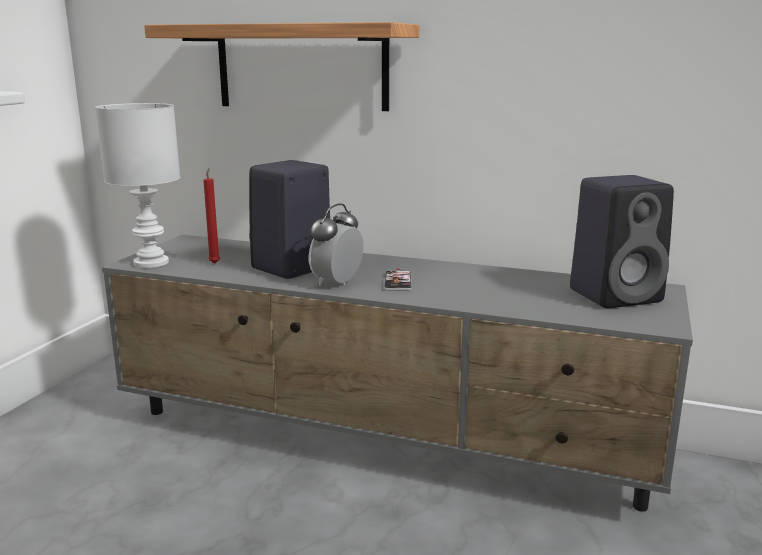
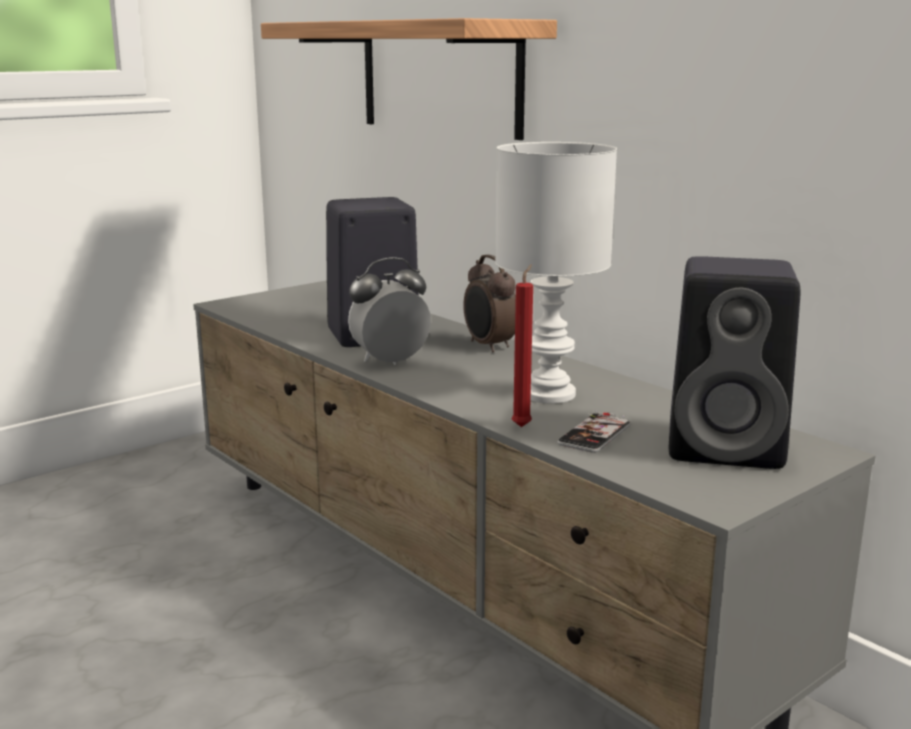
camera: 30 degrees right, 0 degrees up
(152, 263) = (243, 307): white table lamp -> white table lamp (549, 395)
(215, 263) = (304, 316): red candle -> red candle (523, 426)
(383, 262) = (488, 346): none -> alarm clock
(398, 282) = (462, 373): phone -> phone (594, 435)

